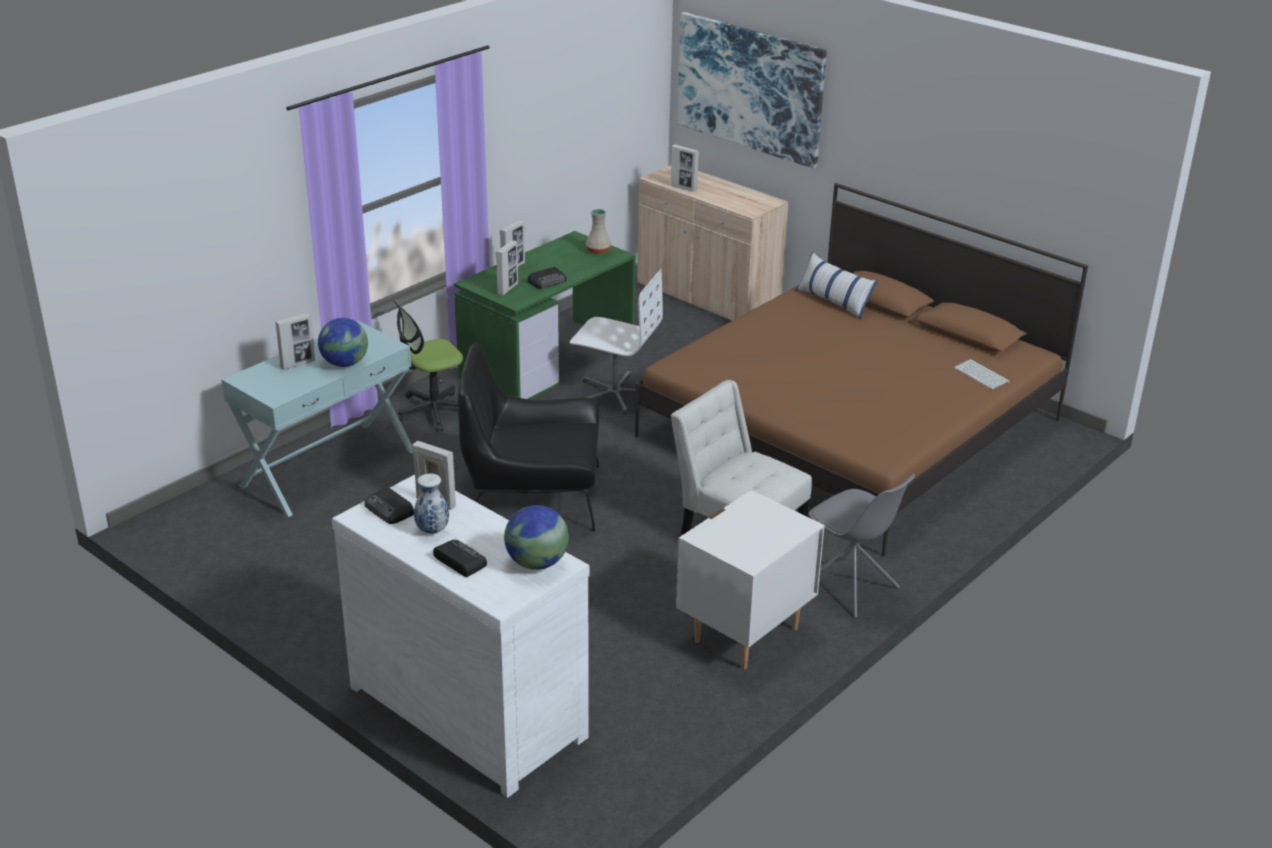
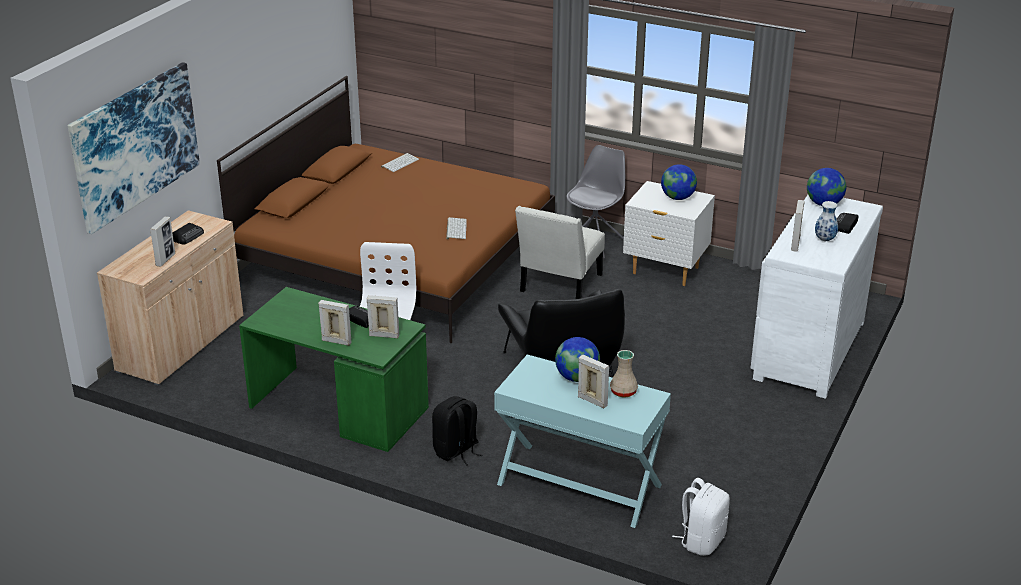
camera: 105 degrees left, 0 degrees up
(185, 520) = (701, 541): none -> white backpack
(390, 510) = (818, 257): radio -> radio (188, 236)
(433, 411) = (456, 451): office chair -> black backpack
(599, 250) = (283, 305): beige vase -> beige vase (623, 392)
(755, 538) = (677, 198): none -> globe
(772, 386) = (455, 229): none -> keyboard
(834, 302) = (302, 219): pillow -> none

